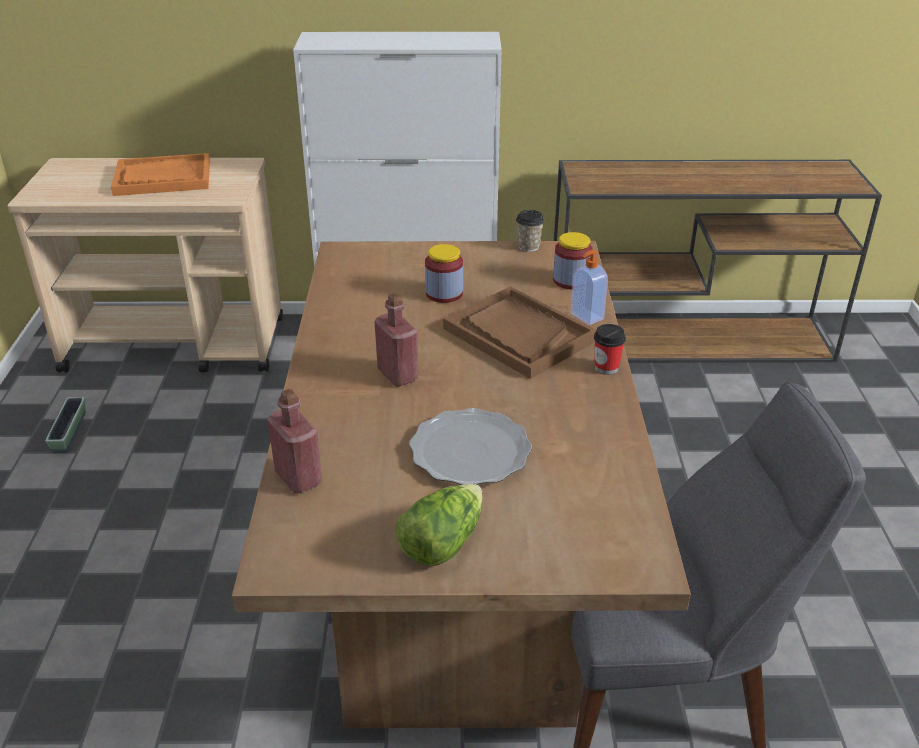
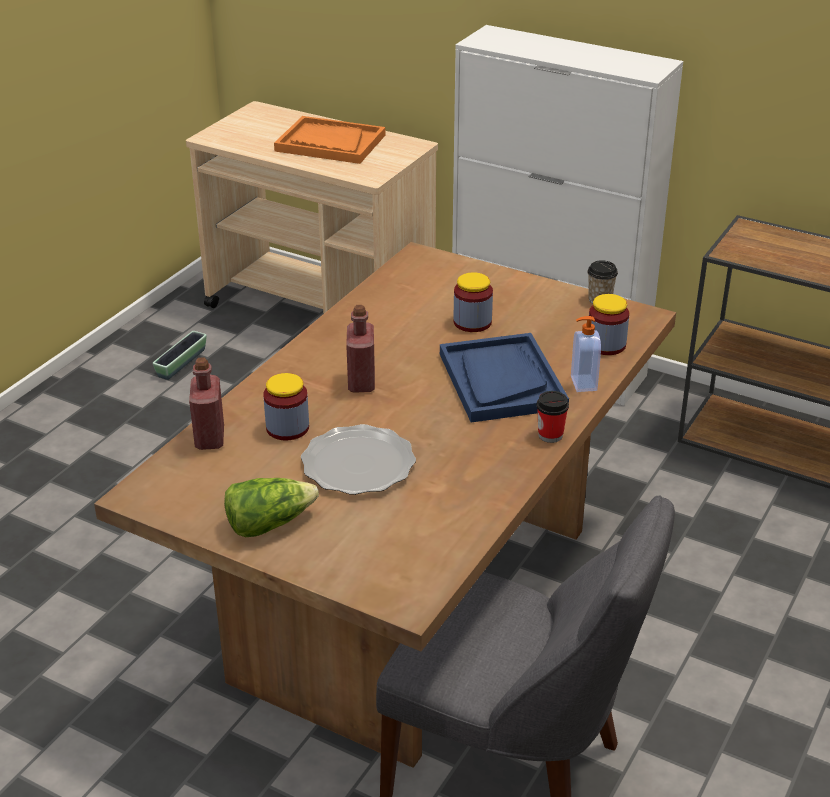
camera: 30 degrees right, 0 degrees up
(368, 440) = (287, 428): none -> jar
(518, 335) = (501, 380): brown tray -> blue tray

